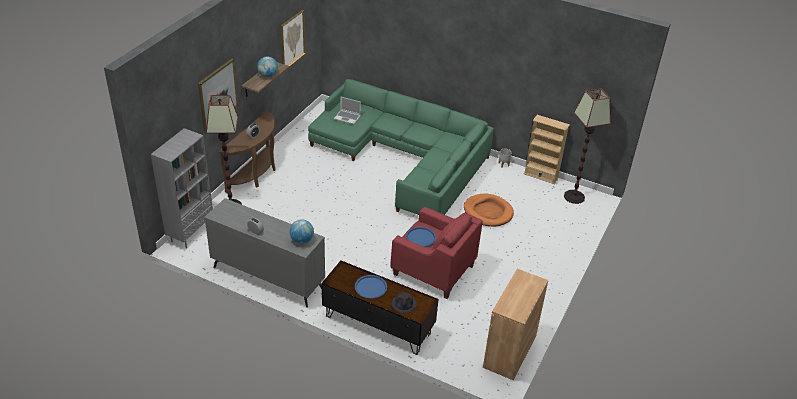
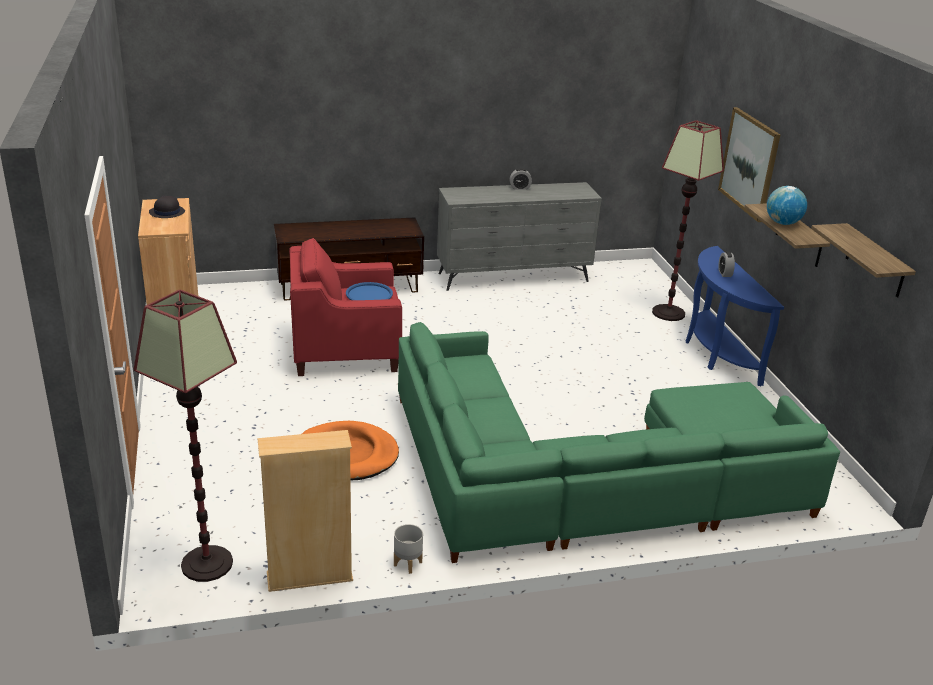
camera: 140 degrees right, 10 degrees down
(190, 233) = (652, 278): grey bookcase -> none
(256, 175) = (715, 353): brown console table -> blue console table
(292, 39) = (875, 261): picture -> shelf
(302, 240) = (465, 195): globe -> none
(347, 117) = (721, 409): laptop -> none
(370, 287) = (361, 229): blue tray -> none
(404, 304) = (309, 229): black hat -> black hat (166, 212)

